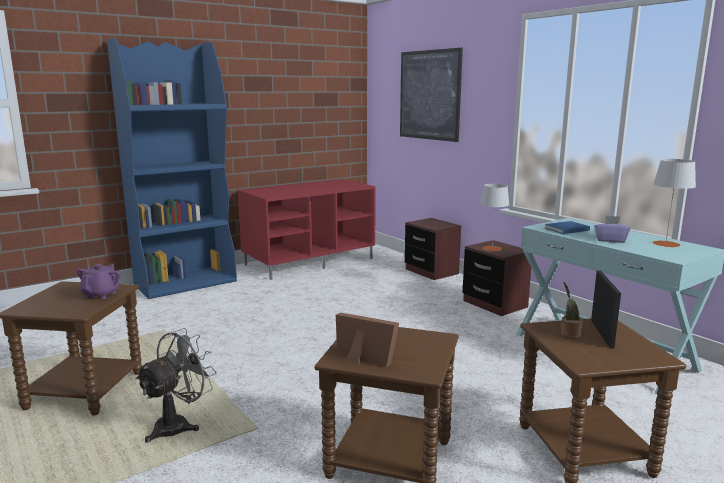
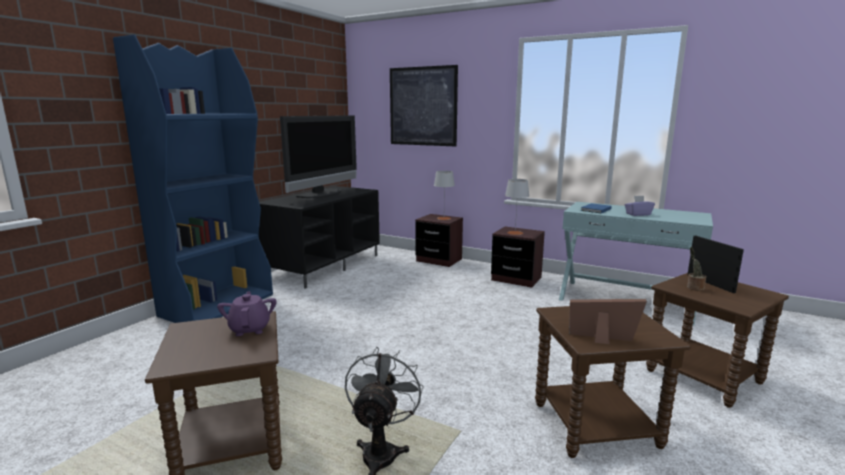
camera: 25 degrees left, 0 degrees up
(310, 261) = (323, 266): red tv stand -> black tv stand
(313, 186) = (322, 194): none -> television
(665, 244) = (673, 213): grey table lamp -> grey table lamp (443, 218)

